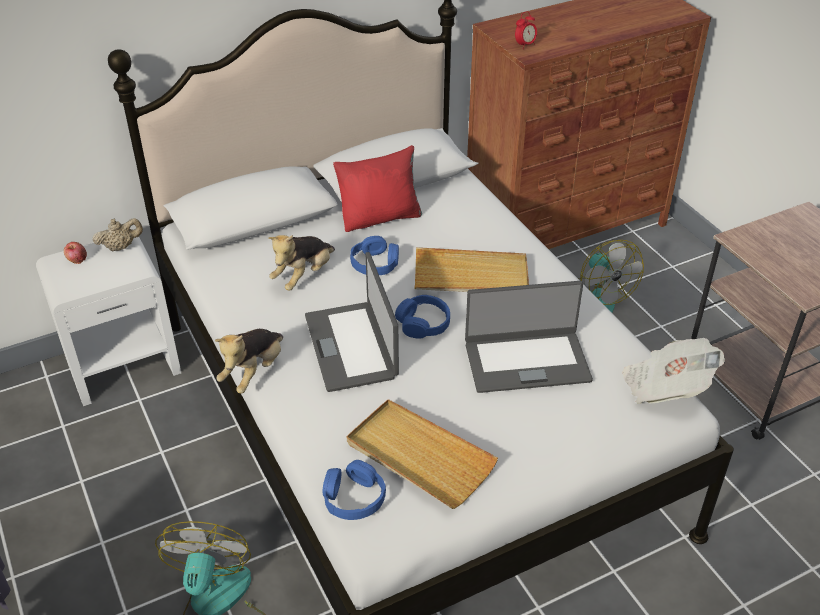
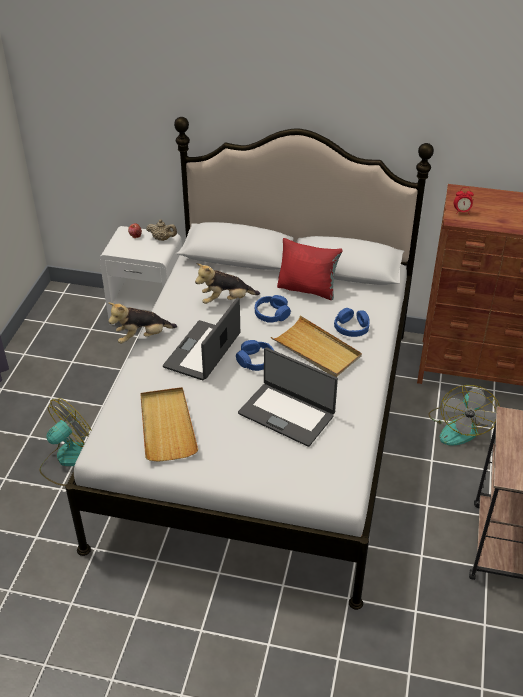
camera: 40 degrees right, 0 degrees up
(353, 498) = (113, 425): blue headphones -> blue headphones (351, 328)
(666, 387) = (350, 477): newspaper -> none

